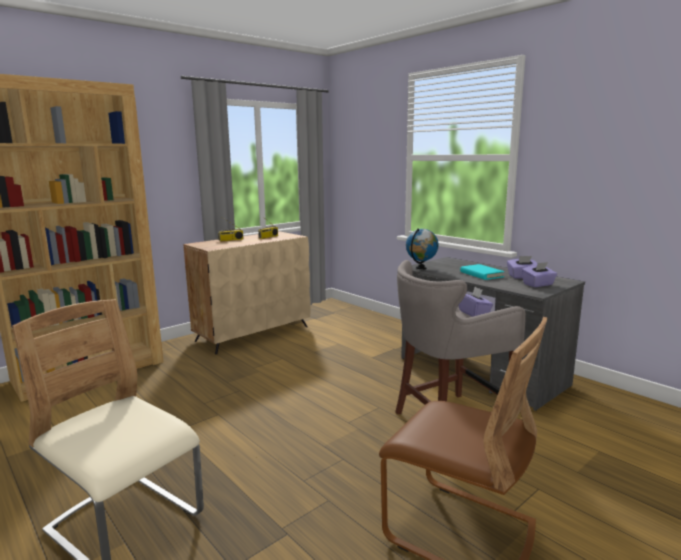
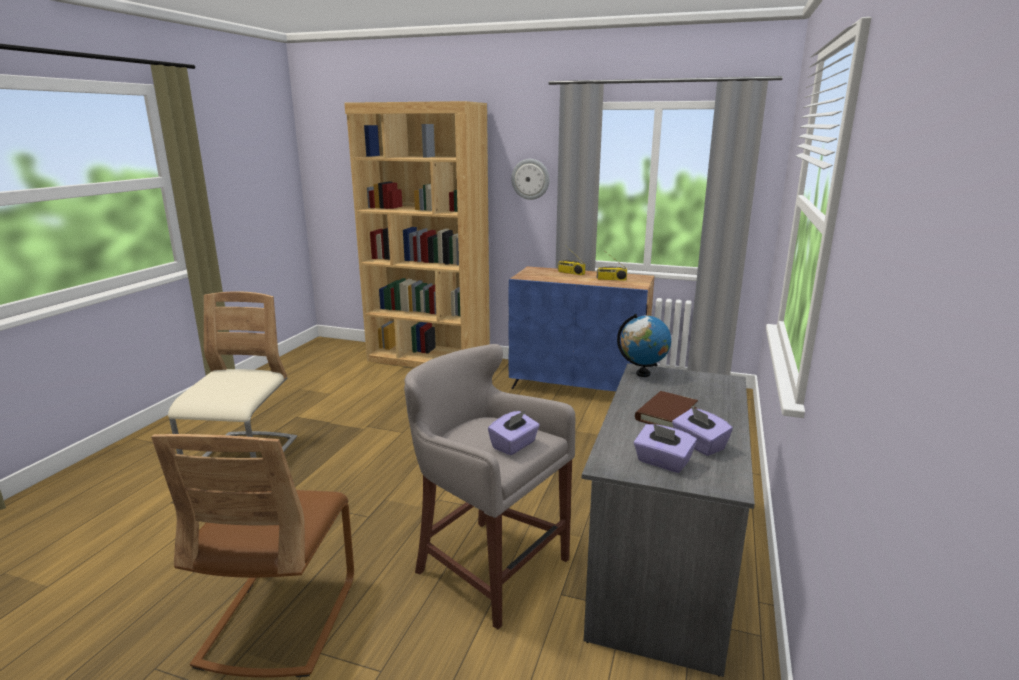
camera: 60 degrees right, 5 degrees up
(164, 164) = (530, 179): none -> wall clock
(253, 333) = (579, 387): beige cabinet -> blue cabinet
(481, 274) = (666, 414): turquoise book -> brown book

